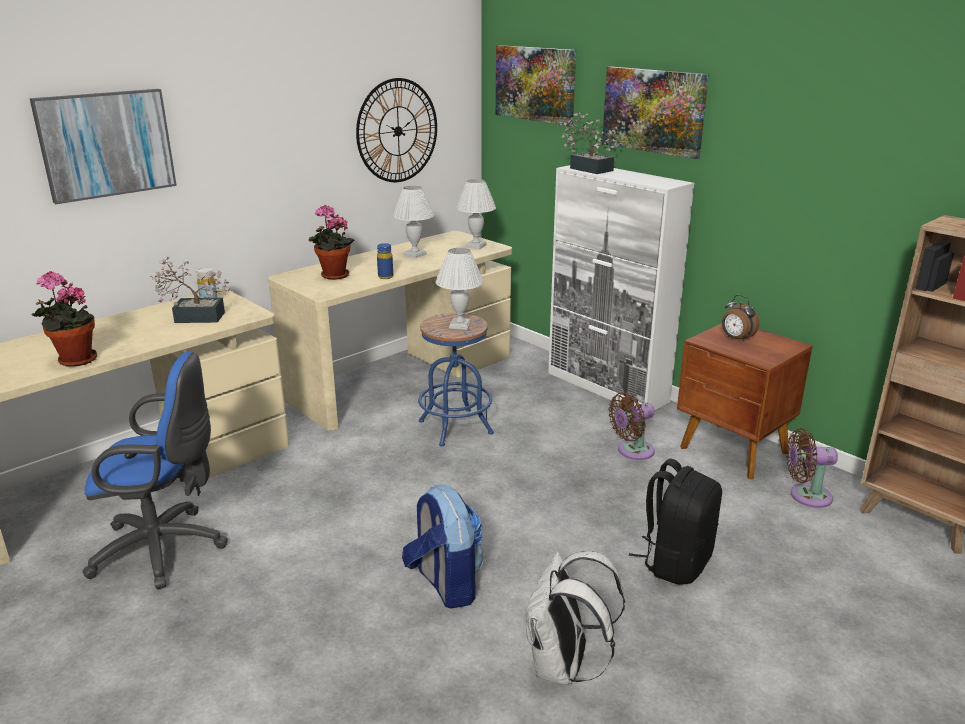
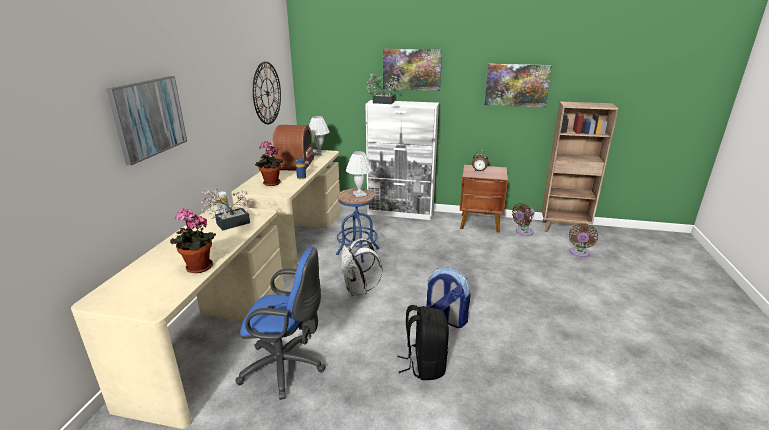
camera: 35 degrees left, 0 degrees up
(166, 549) = (287, 368): blue office chair -> blue office chair turned 45 degrees clockwise
(415, 254) = (295, 164): white table lamp -> radio
(535, 84) = (333, 60): picture -> picture (517, 85)
(563, 667) = (528, 328): white backpack -> white backpack (358, 290)
(632, 451) = (445, 236): brown fan -> brown fan (579, 253)
(675, 562) = (514, 273): black backpack -> black backpack (424, 365)

